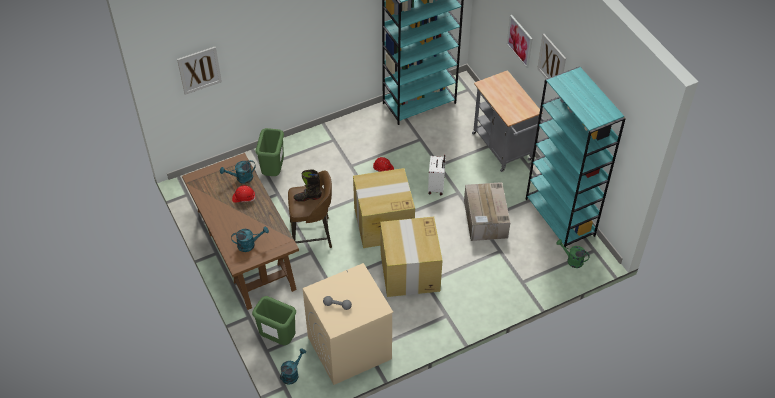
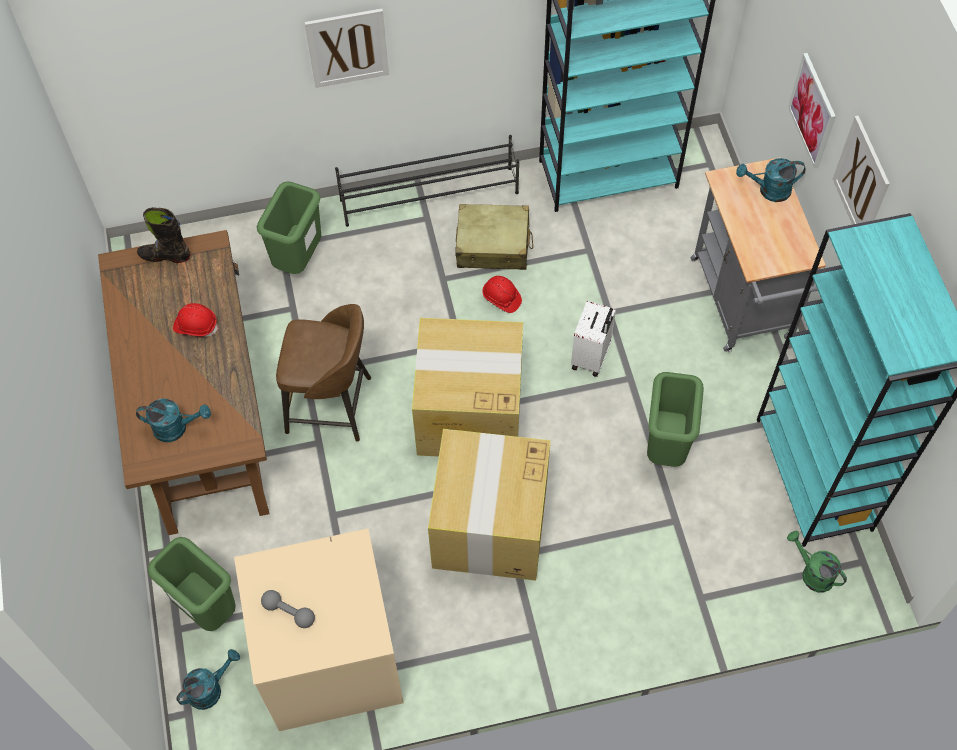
camera: 15 degrees right, 10 degrees up
(199, 70) = (153, 58): picture -> picture (347, 47)
(241, 178) = (204, 283): turquoise watering can -> turquoise watering can (769, 190)
(307, 197) = (318, 348): black boot -> black boot (165, 256)
(332, 129) = (430, 196): none -> black shoe rack
(371, 146) = (493, 245): none -> beige suitcase
(485, 219) = (666, 447): cardboard box -> green trash can

